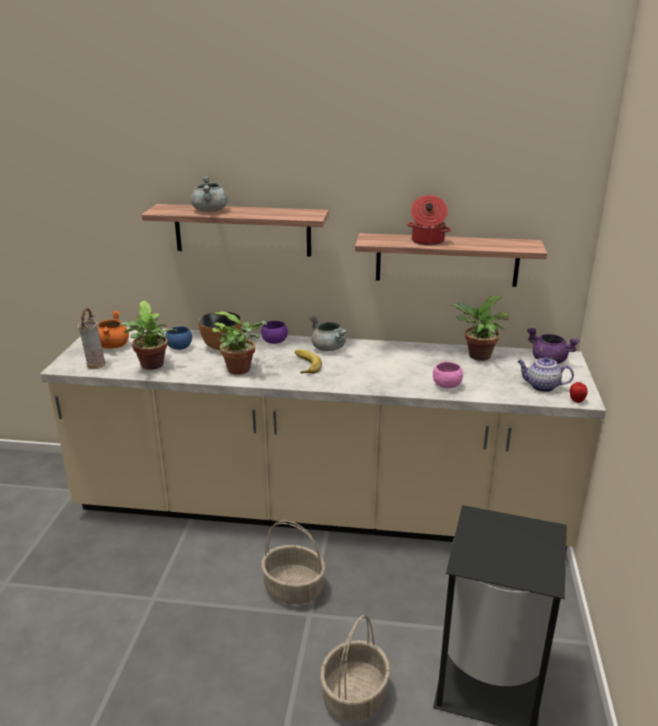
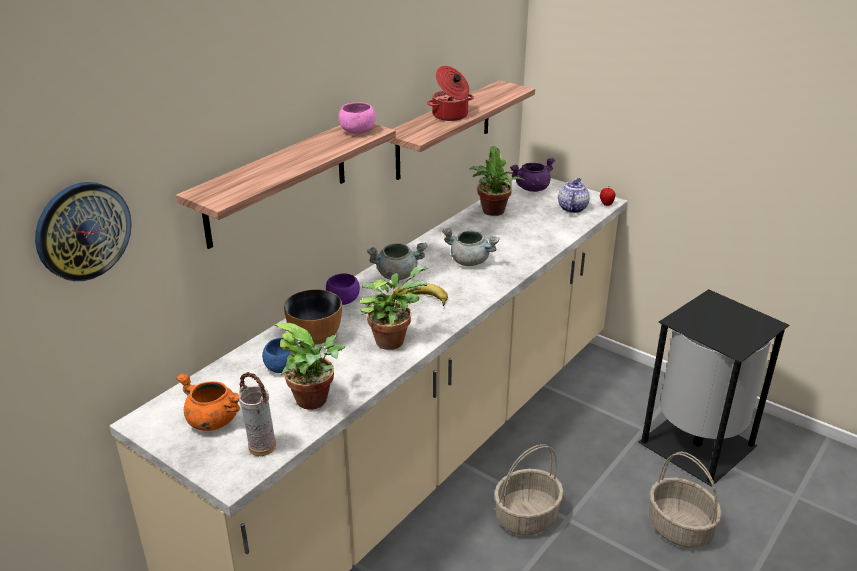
camera: 60 degrees left, 5 degrees up
(92, 200) = (83, 231): none -> wall clock
(210, 211) = (269, 171): grey cooking pot -> grey cooking pot (470, 261)
(446, 385) = (534, 244): pink bowl -> pink bowl (357, 131)
(541, 386) = (572, 208): teapot -> teapot turned 150 degrees clockwise

